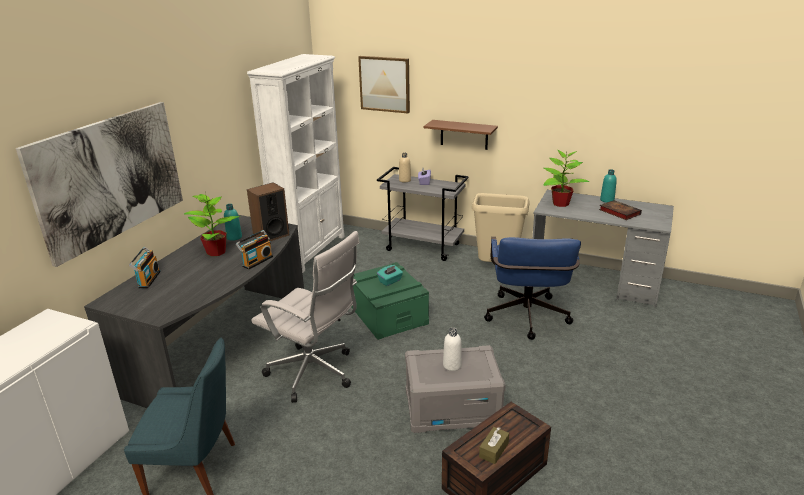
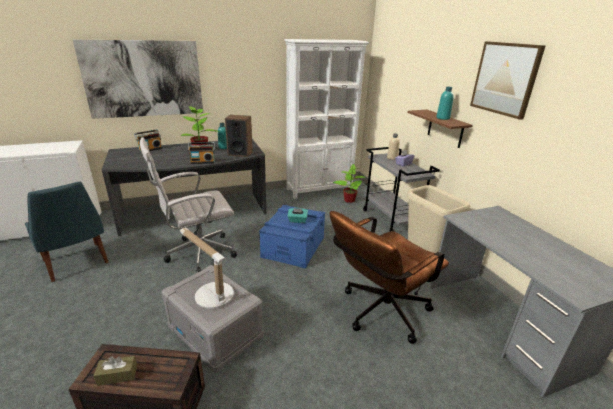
camera: 45 degrees right, 0 degrees up
(315, 374) = (198, 254): white office chair -> white office chair turned 75 degrees clockwise
(385, 84) = (403, 72): picture -> picture (505, 79)
(388, 314) = (293, 247): green storage box -> blue storage box
(452, 365) = (211, 293): white bottle -> table lamp
(527, 320) = (379, 313): blue office chair -> brown office chair
(560, 203) = (486, 221): potted plant -> potted plant (349, 200)
(607, 200) = (552, 241): turquoise bottle -> turquoise bottle (442, 118)
(618, 212) = (543, 257): book -> none

